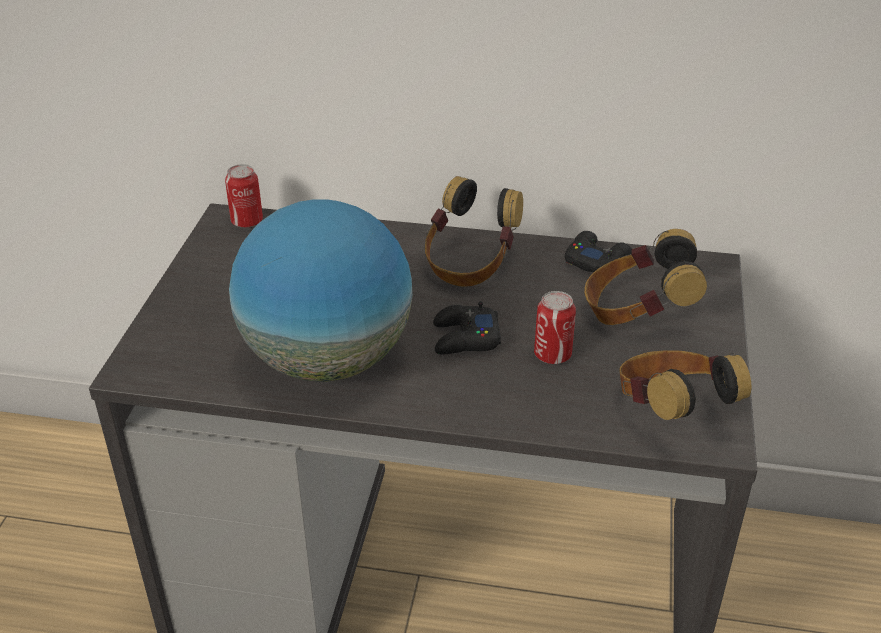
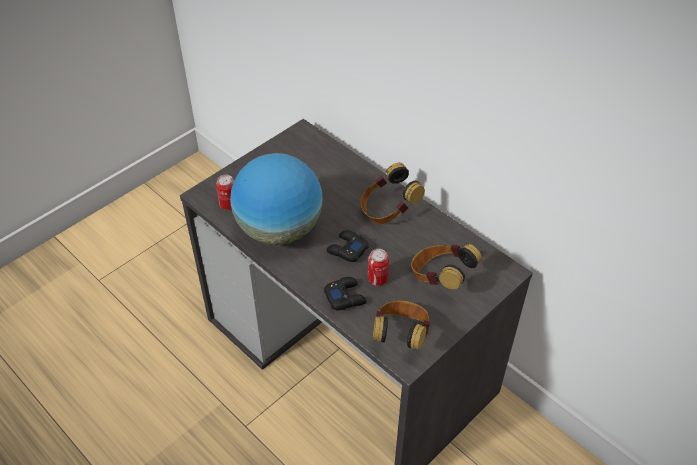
camera: 35 degrees right, 10 degrees up
(247, 221) = (310, 137): can -> can (228, 204)
(596, 260) = (452, 238): black game controller -> black game controller (345, 297)

